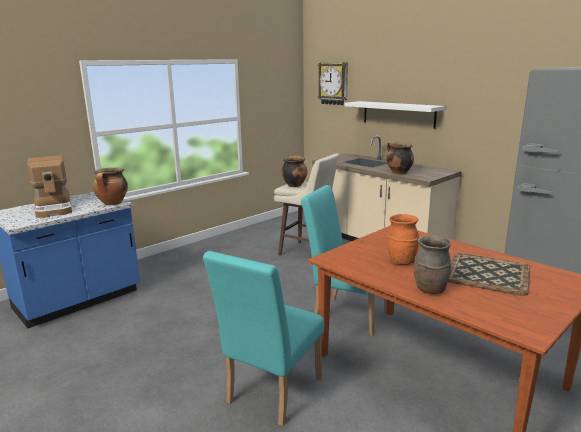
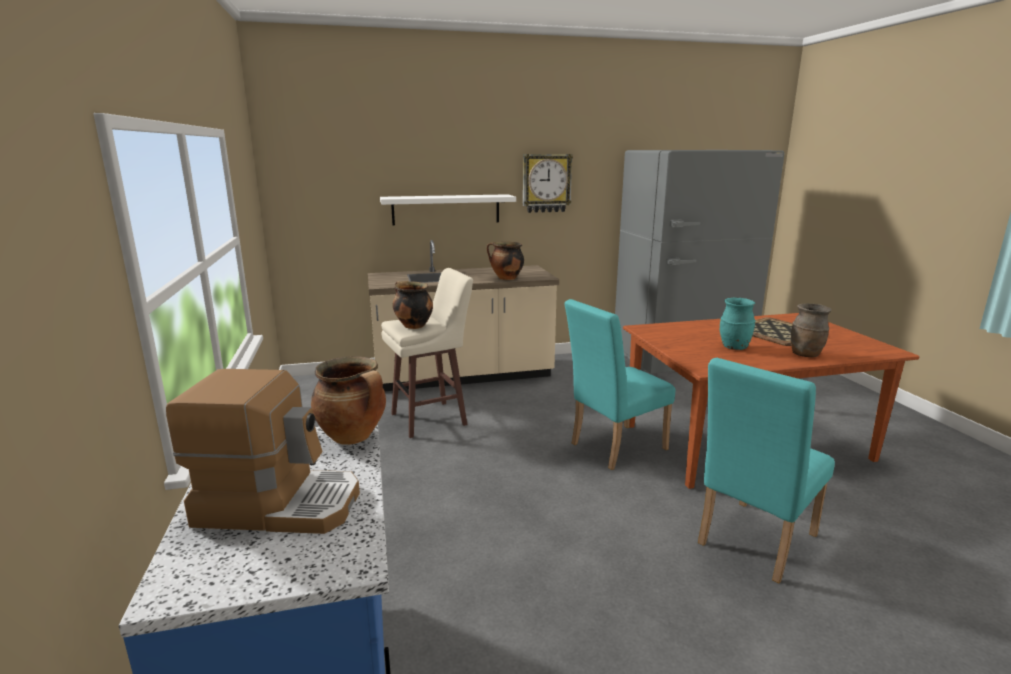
camera: 60 degrees left, 0 degrees up
(270, 394) = (752, 543): turquoise chair -> turquoise chair turned 75 degrees clockwise
(333, 83) = (327, 173): wall clock -> wall clock (546, 183)
(401, 262) = (734, 347): orange vase -> turquoise vase

